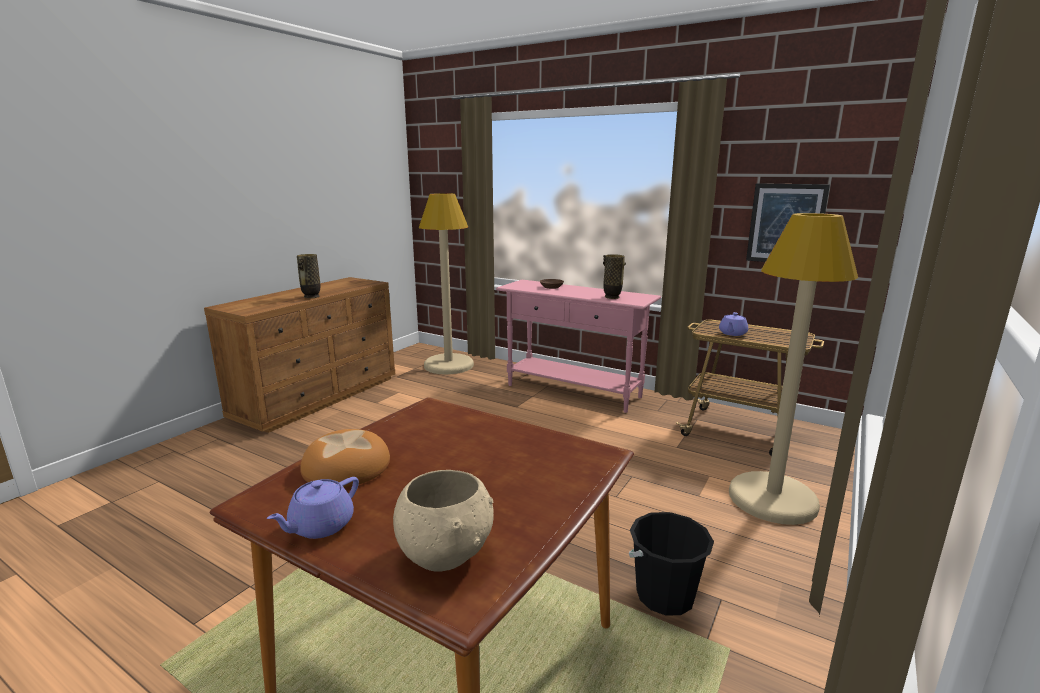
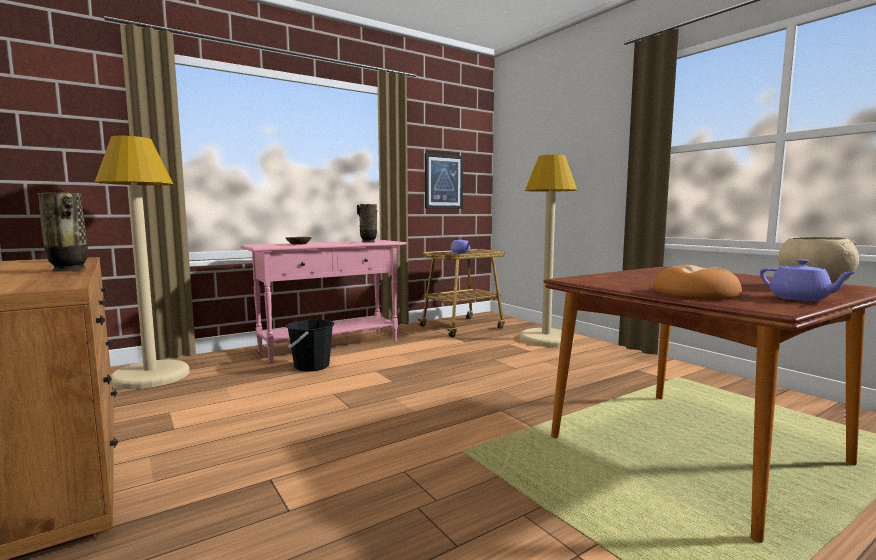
camera: 65 degrees left, 10 degrees down
(665, 595) = (631, 380): black bucket -> black bucket (312, 366)

